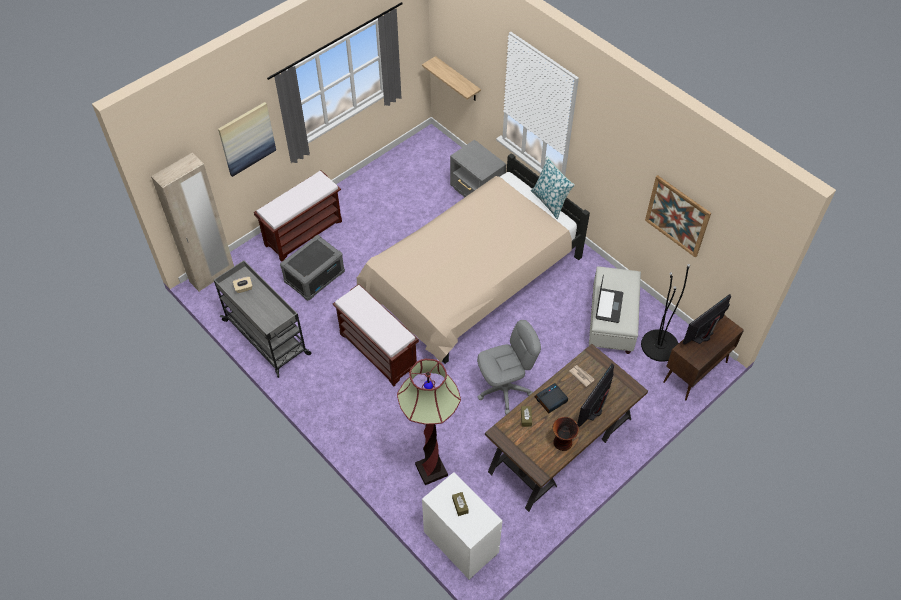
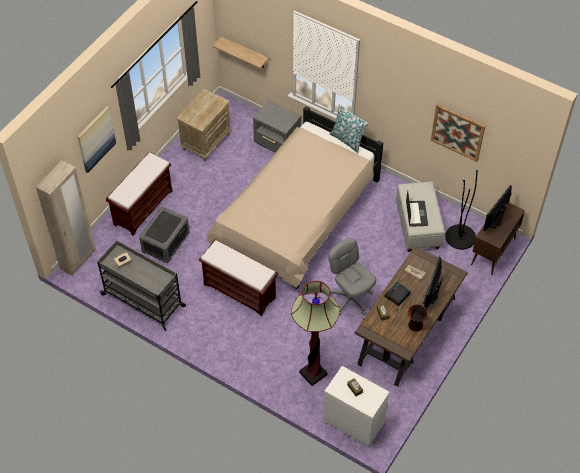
camera: 15 degrees left, 0 degrees up
(398, 175) = (206, 141): none -> beige nightstand
(504, 390) = (350, 298): grey office chair -> grey office chair turned 90 degrees counterclockwise

